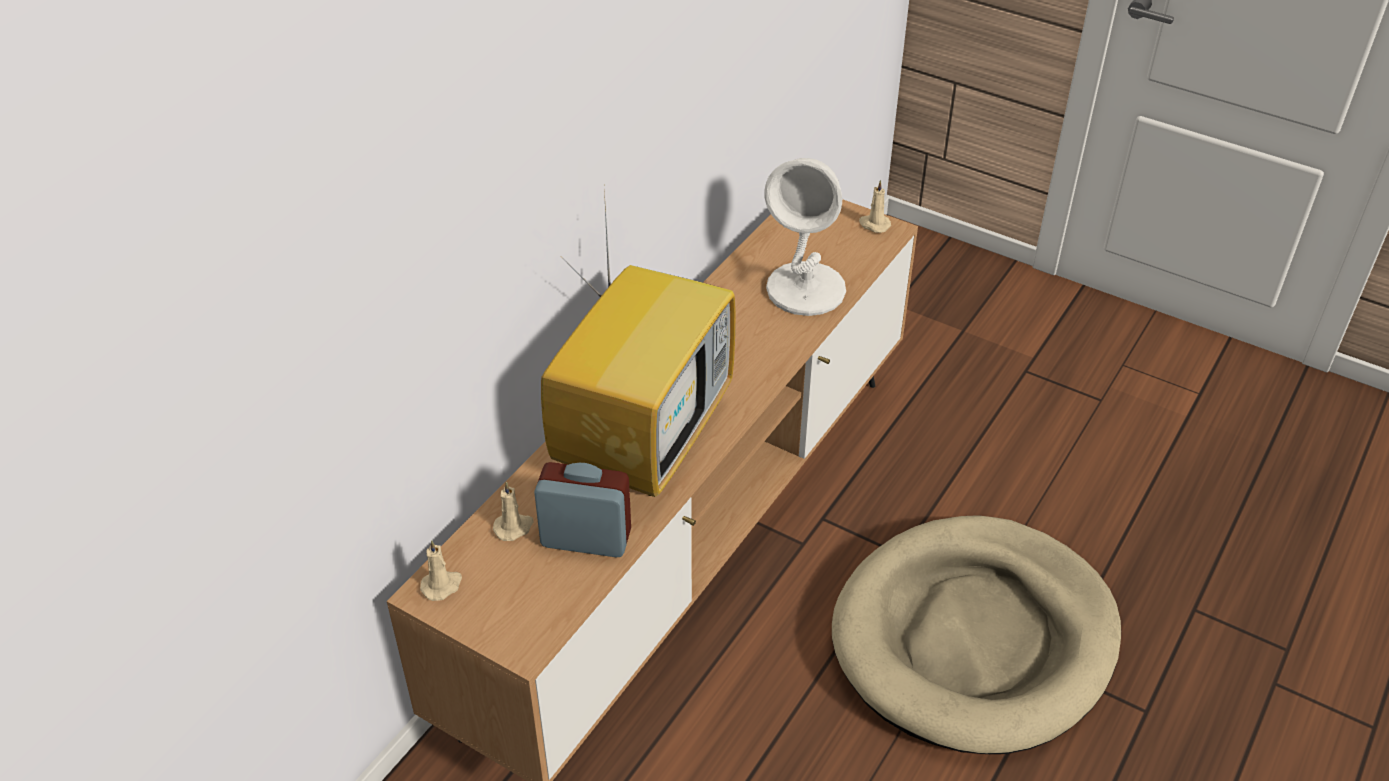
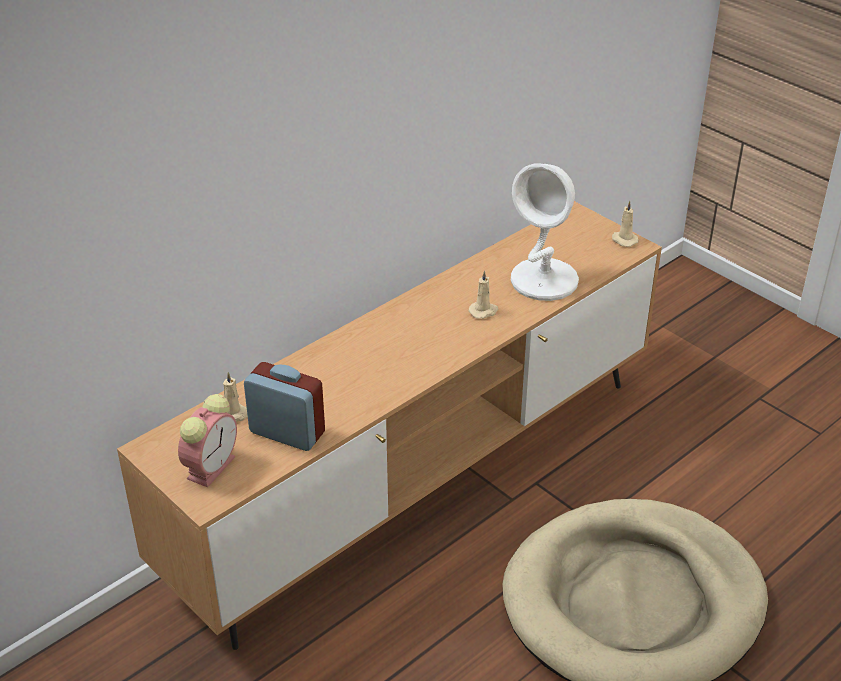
camera: 15 degrees right, 5 degrees down
(442, 585) = (163, 445): beige candle -> beige candle (484, 311)
(513, 600) = (212, 466): none -> alarm clock
(643, 437) = (364, 367): television -> none

